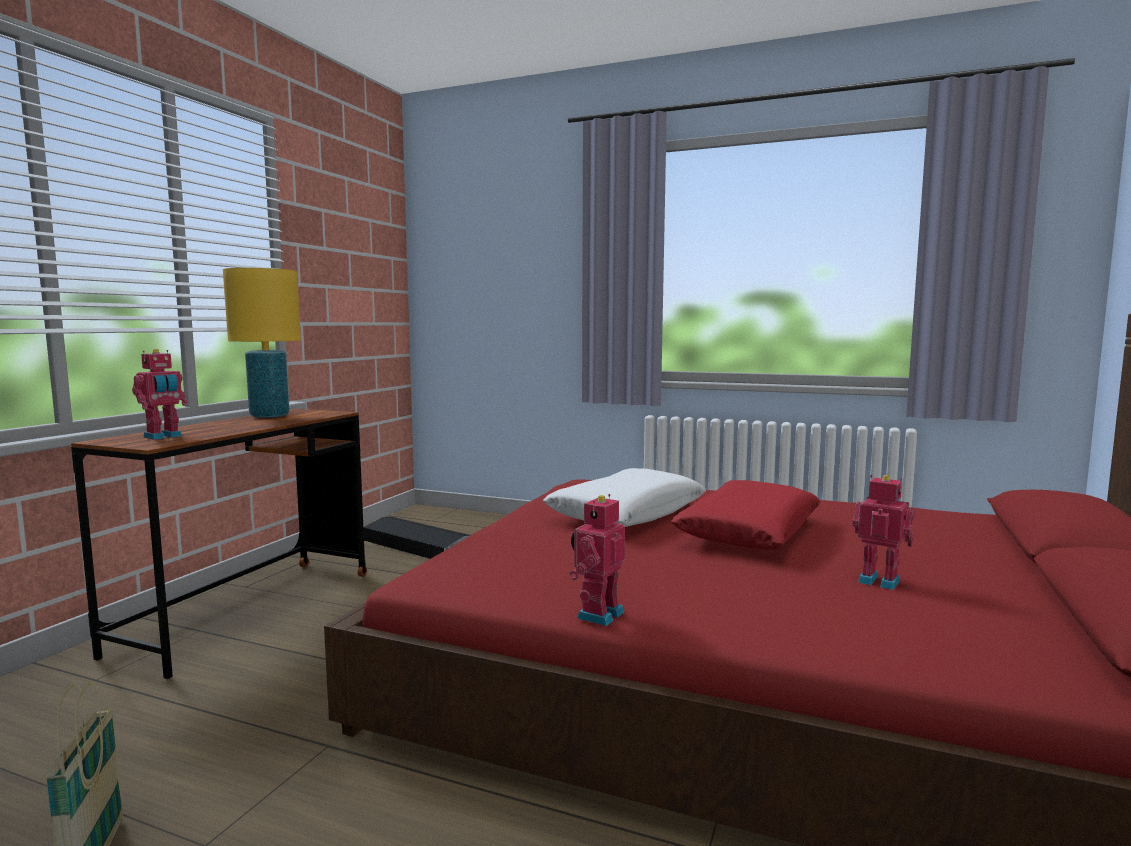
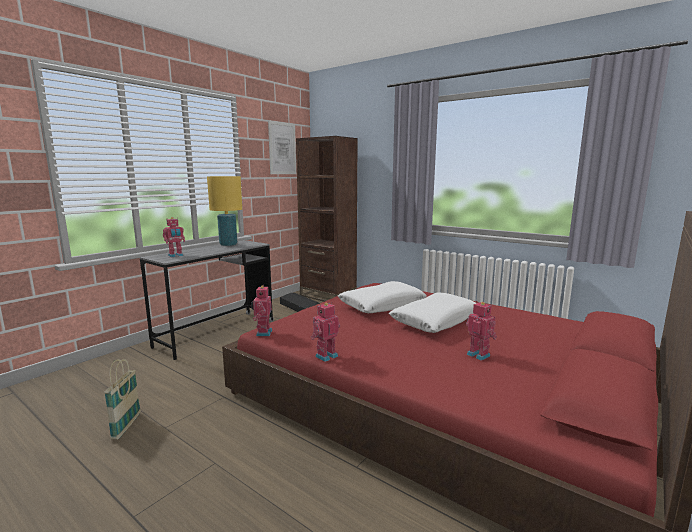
camera: 15 degrees right, 5 degrees up
(249, 611) = (216, 333): brown desk -> grey desk
(358, 231) = (282, 148): none -> picture
(424, 584) = (263, 333): none -> toy robot
(455, 520) = (328, 296): none -> brown bookcase
(748, 532) = (435, 321): red pillow -> white pillow

